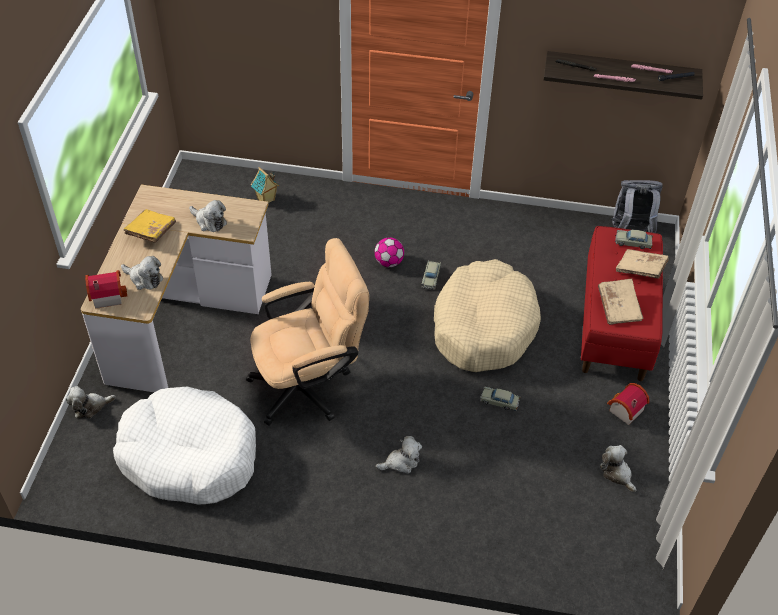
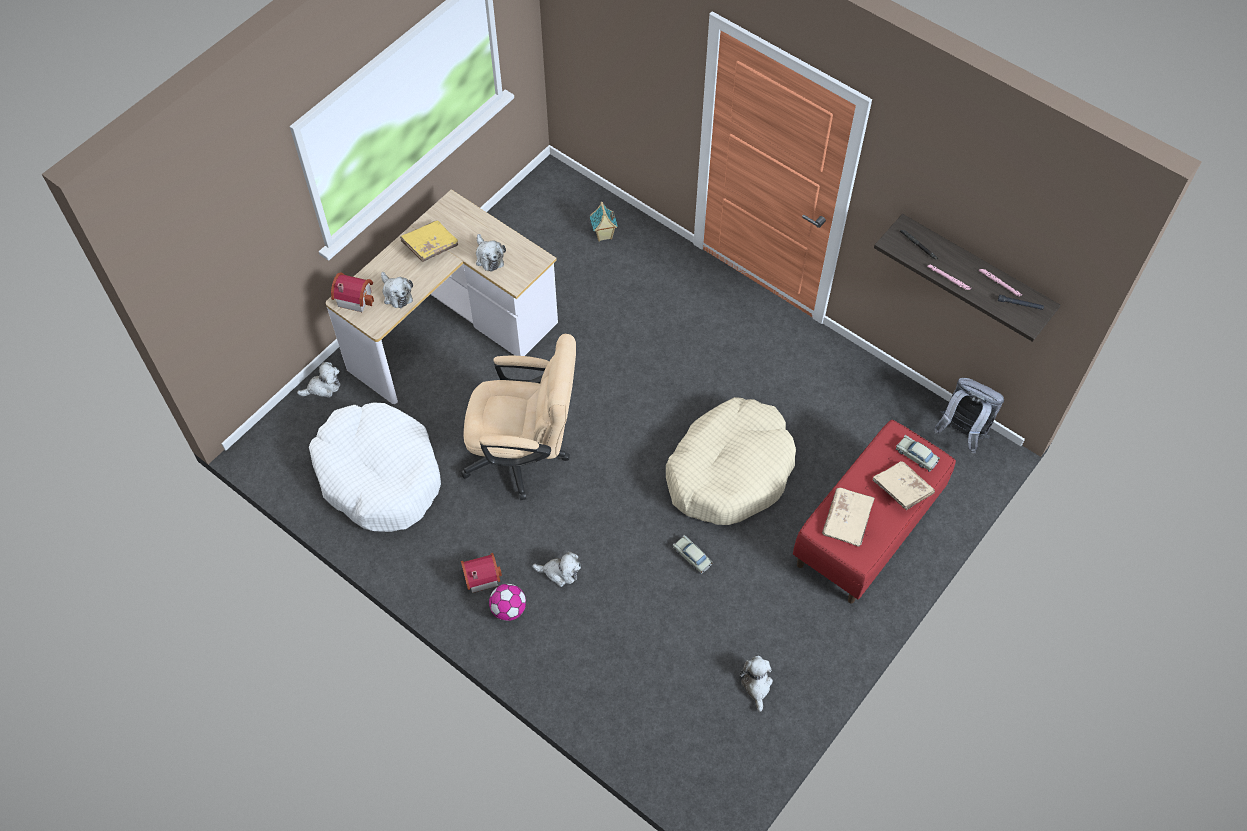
camera: 30 degrees right, 10 degrees up
(90, 407) = (323, 387): plush toy -> plush toy turned 150 degrees clockwise
(389, 262) = (681, 358): football -> football (508, 609)
(431, 278) = (712, 393): beige toy car -> none
(623, 410) = (810, 624): toy house -> toy house (480, 576)

